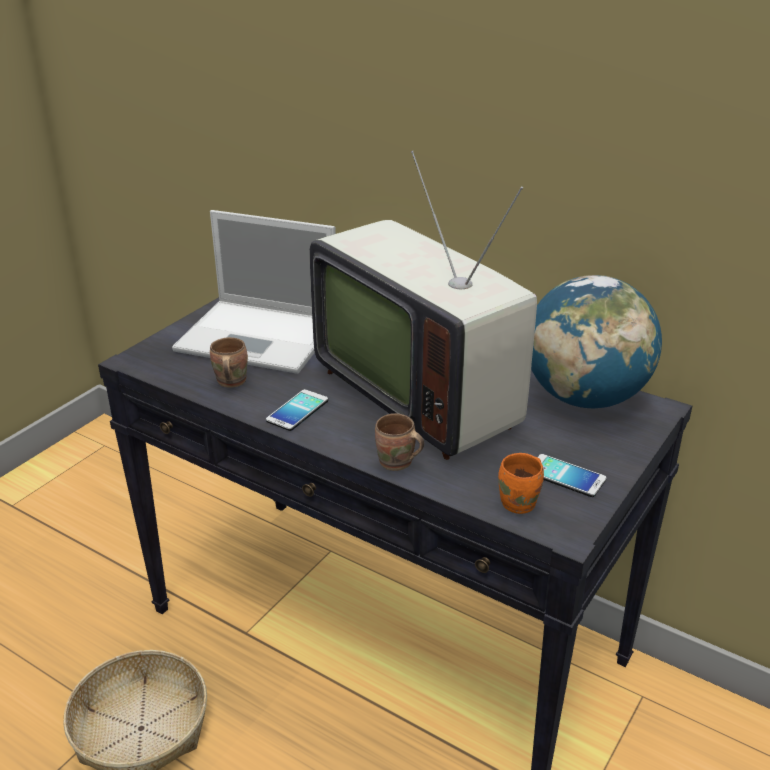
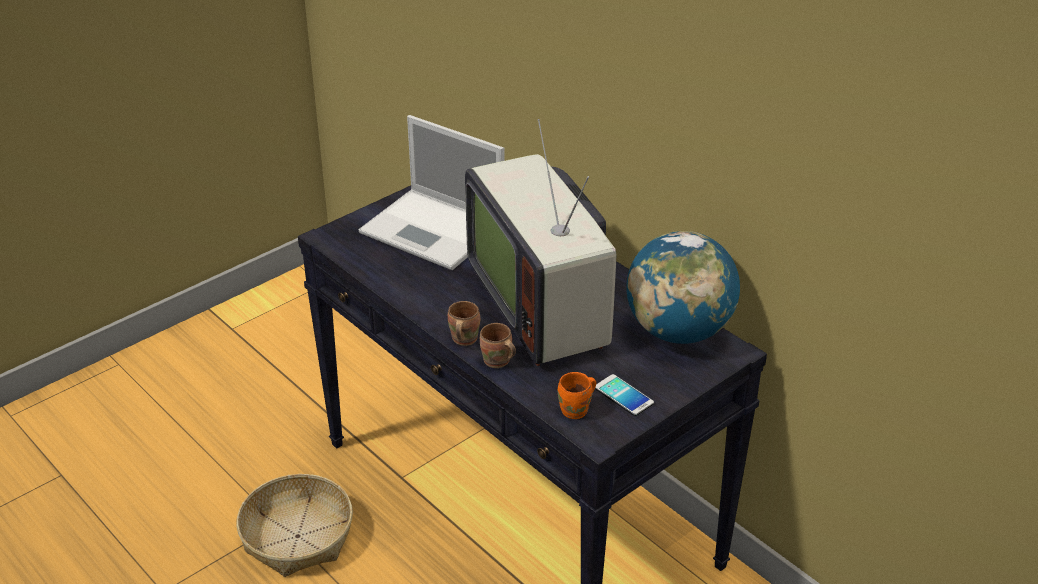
camera: 15 degrees right, 5 degrees up
(229, 382) = (395, 269): brown mug -> brown mug (462, 339)
(297, 411) = (439, 304): phone -> none

